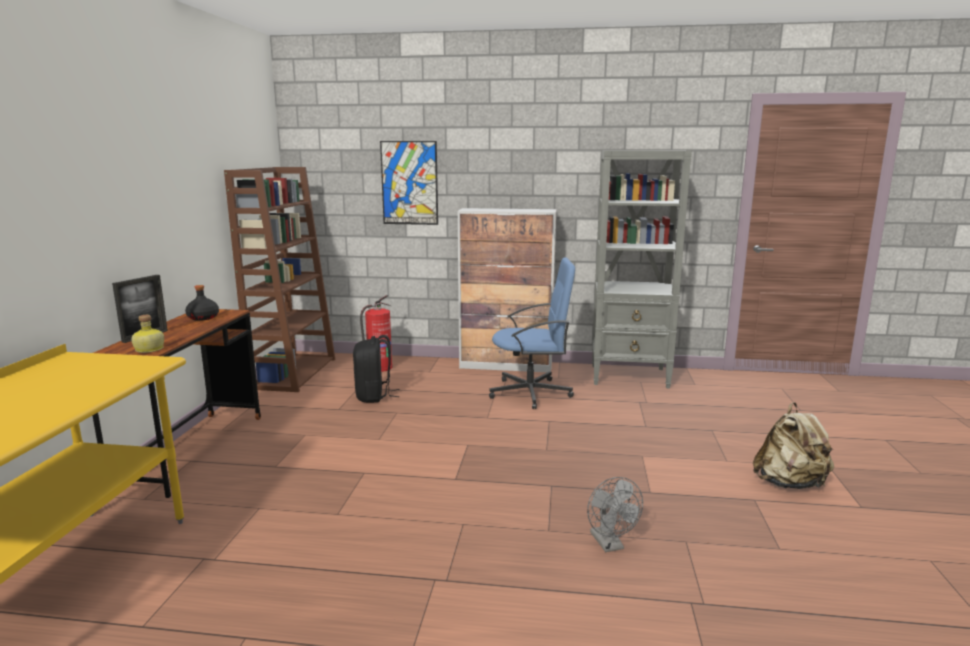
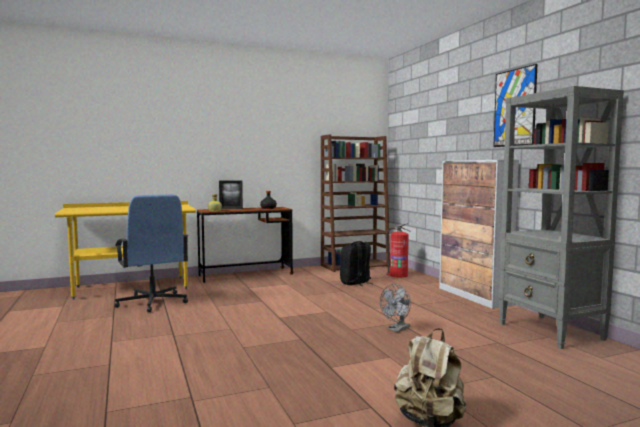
camera: 60 degrees right, 10 degrees down
(409, 183) = (437, 143): picture -> picture (514, 107)
(531, 393) = (438, 310): blue office chair -> blue office chair (152, 302)
(610, 544) = (242, 365): grey fan -> grey fan (397, 329)

